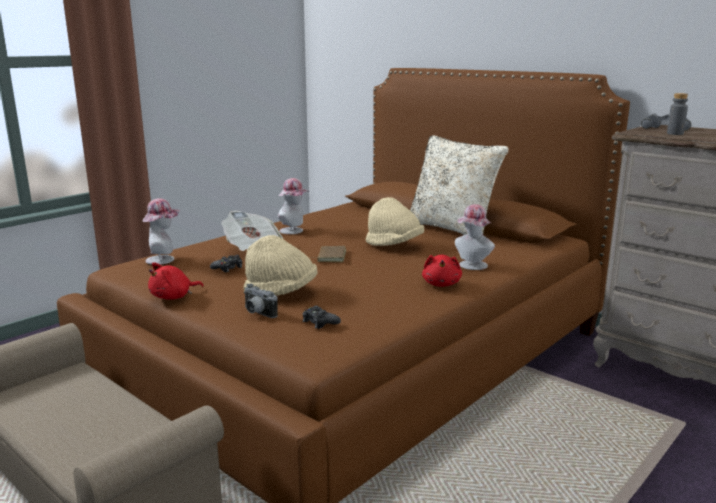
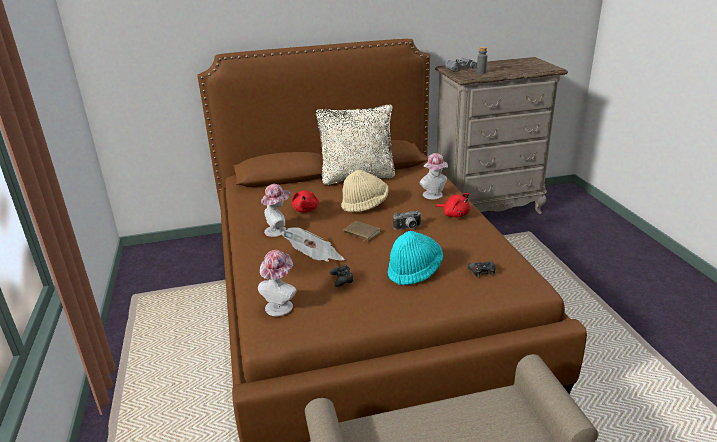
camera: 55 degrees left, 10 degrees up
(173, 297) = (376, 319): red plush toy -> red plush toy (306, 209)
(257, 313) = (447, 290): camera -> camera (408, 228)
(281, 292) = (414, 271): beige hat -> turquoise hat

